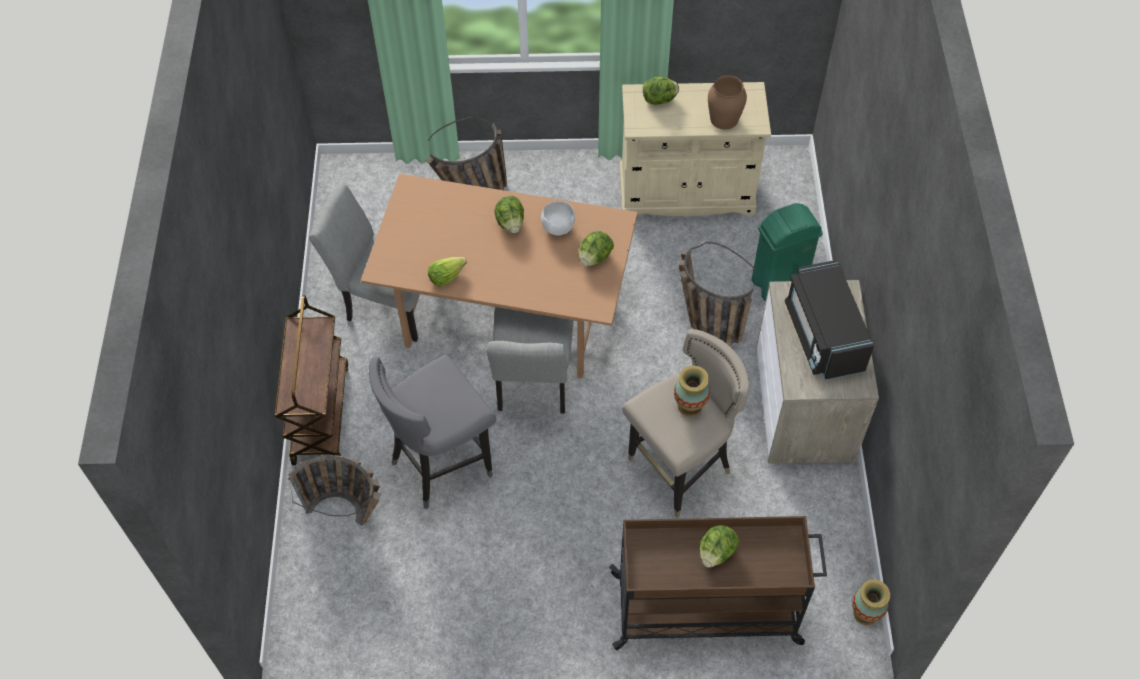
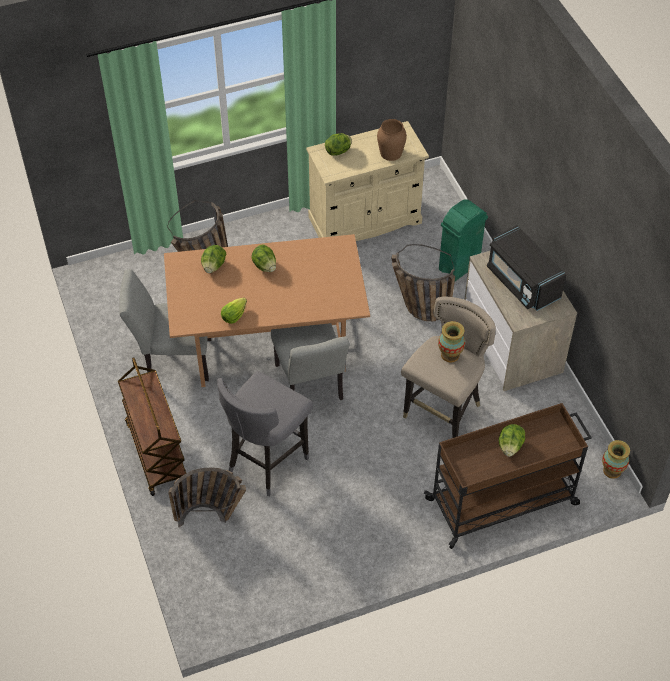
camera: 20 degrees left, 5 degrees down
(558, 227) = (301, 259): white bowl -> none
(594, 257) = (337, 273): lettuce -> lettuce (213, 266)

